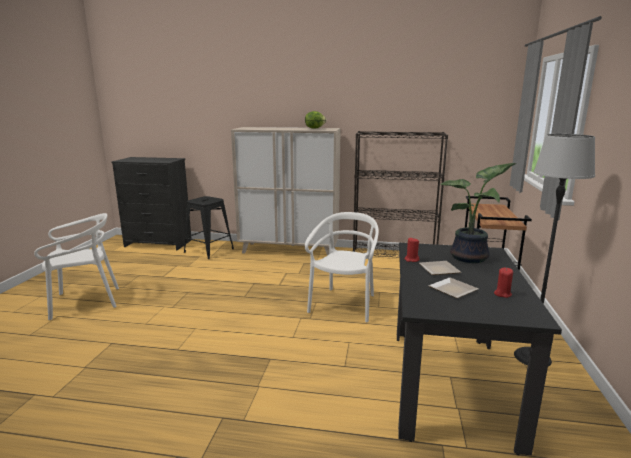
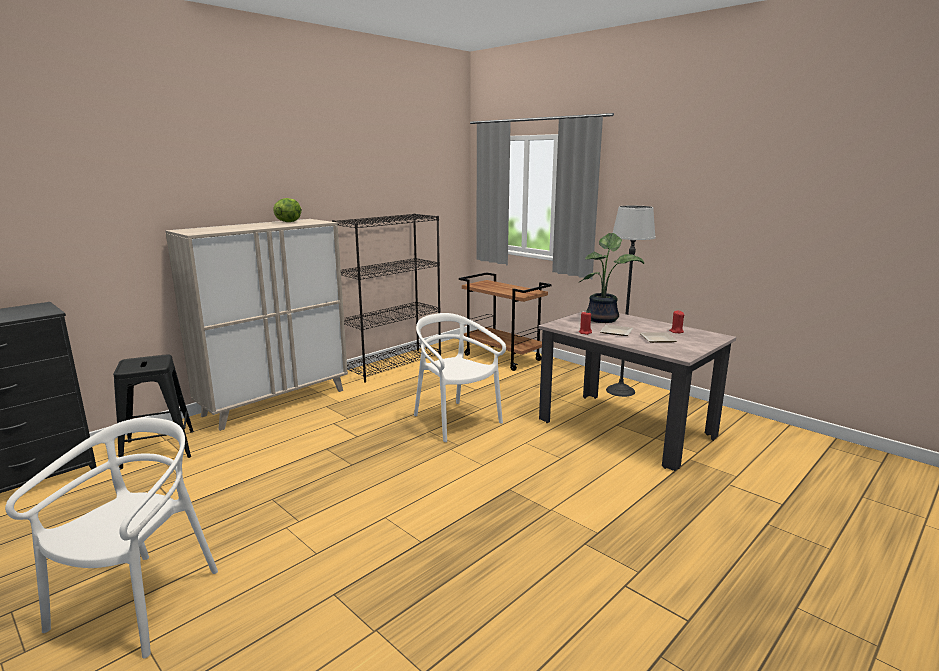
camera: 55 degrees left, 0 degrees up
(450, 384) = (625, 428): black dining table -> beige dining table

